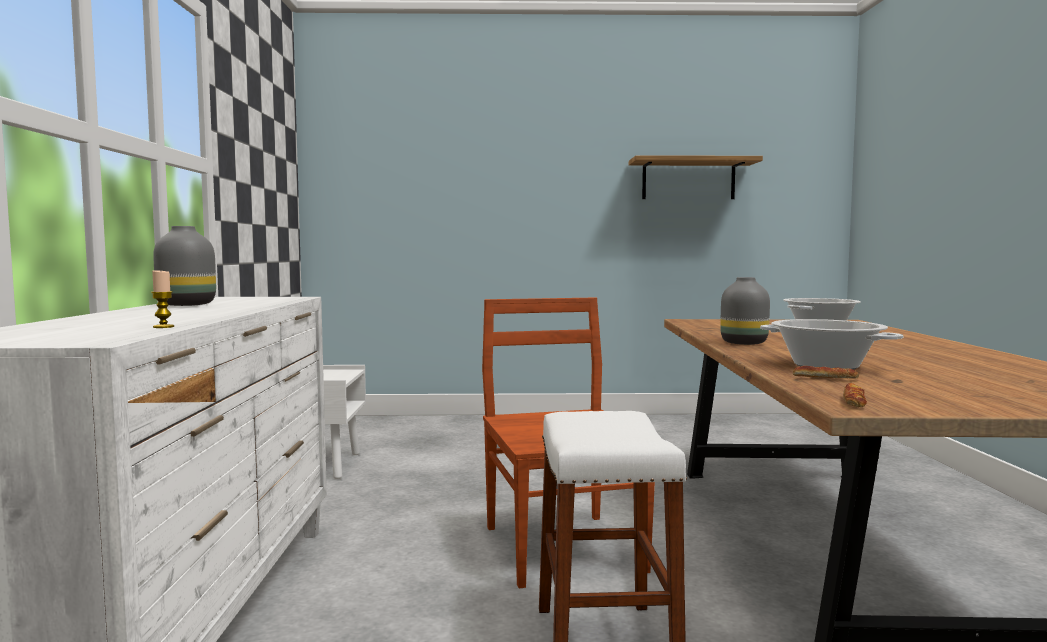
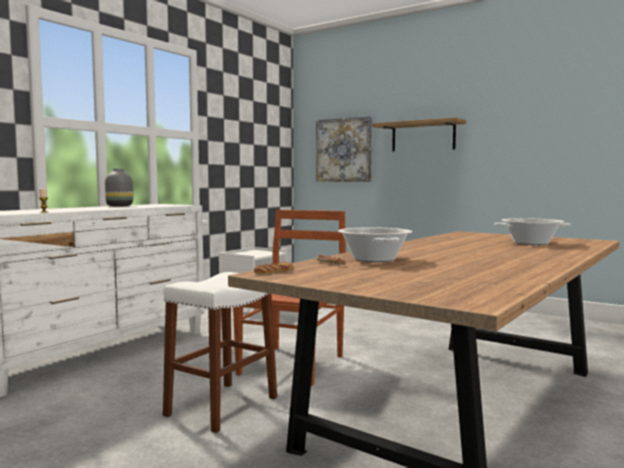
camera: 35 degrees right, 0 degrees up
(397, 204) = (344, 150): none -> picture
(688, 180) = (549, 122): shelf -> shelf (423, 136)
(743, 343) = (408, 246): grey vase -> none

